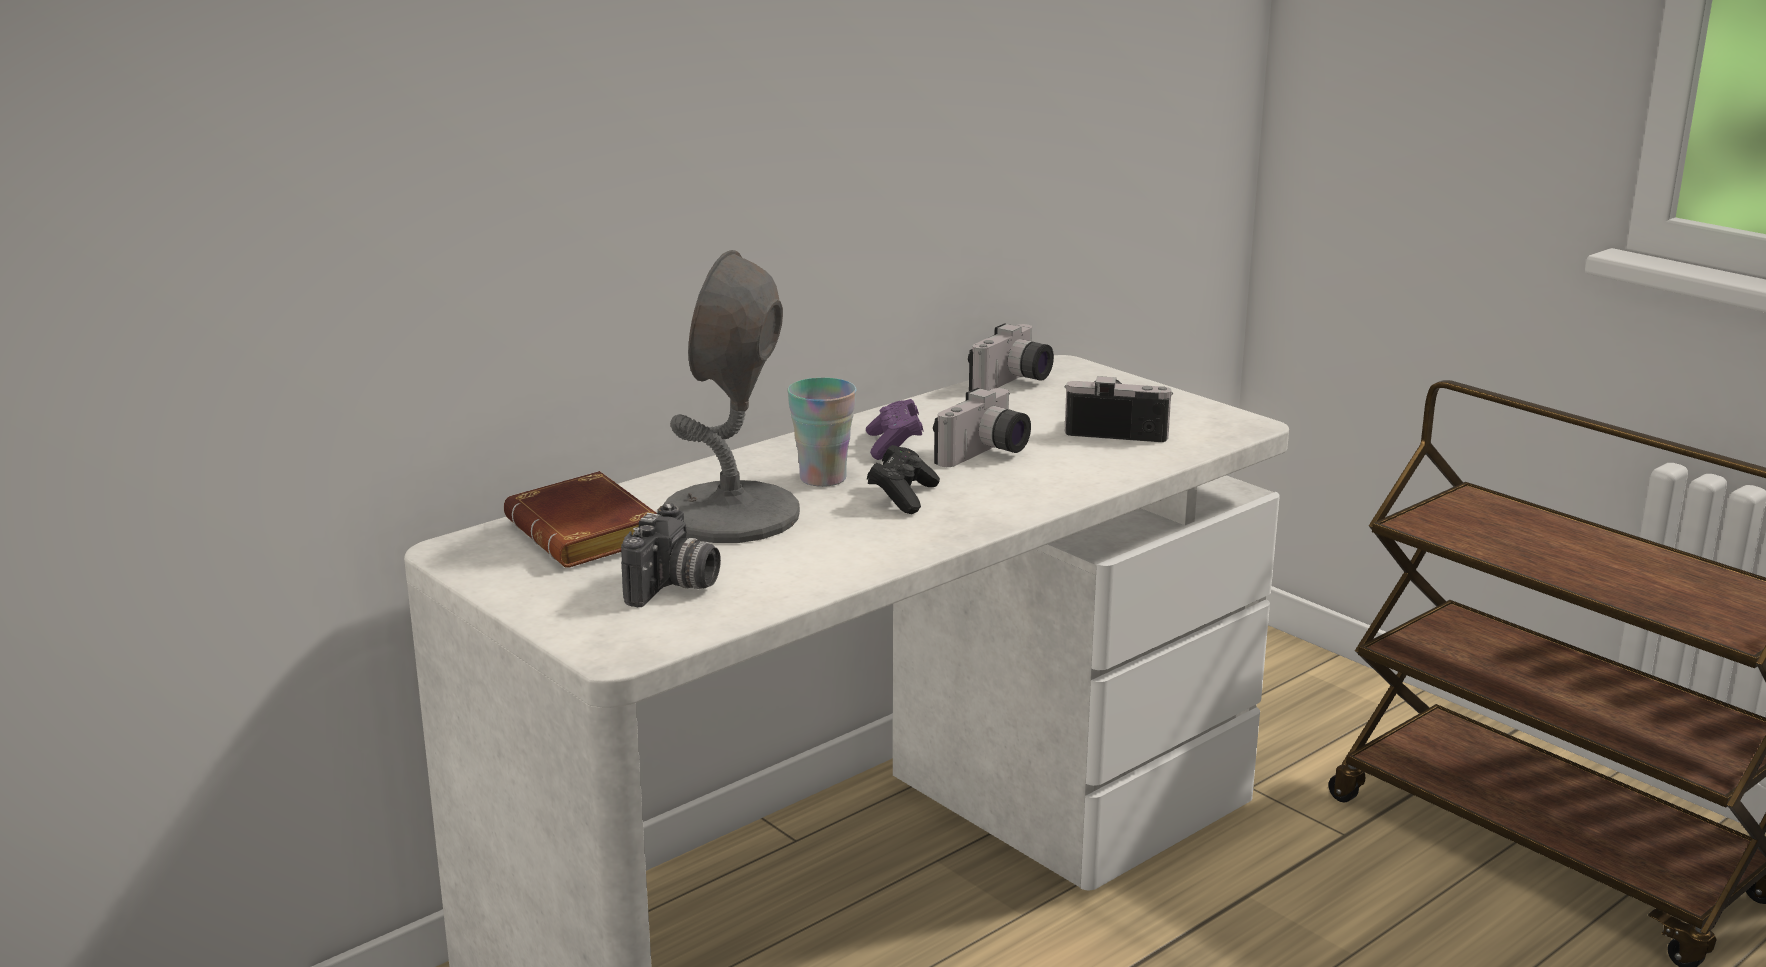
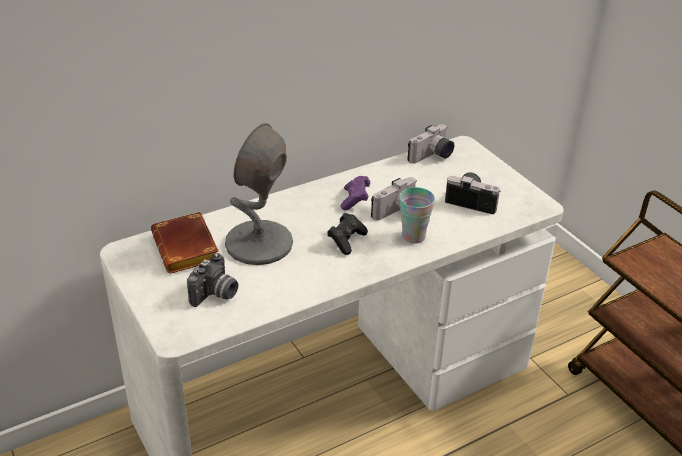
camera: 10 degrees right, 15 degrees up
(823, 478) = (312, 221): cup -> cup (413, 236)

